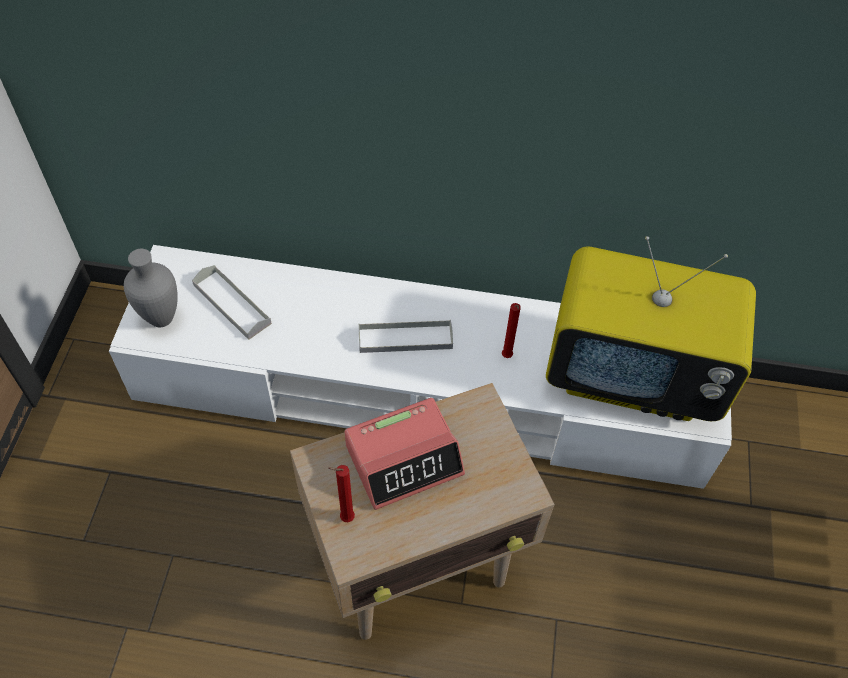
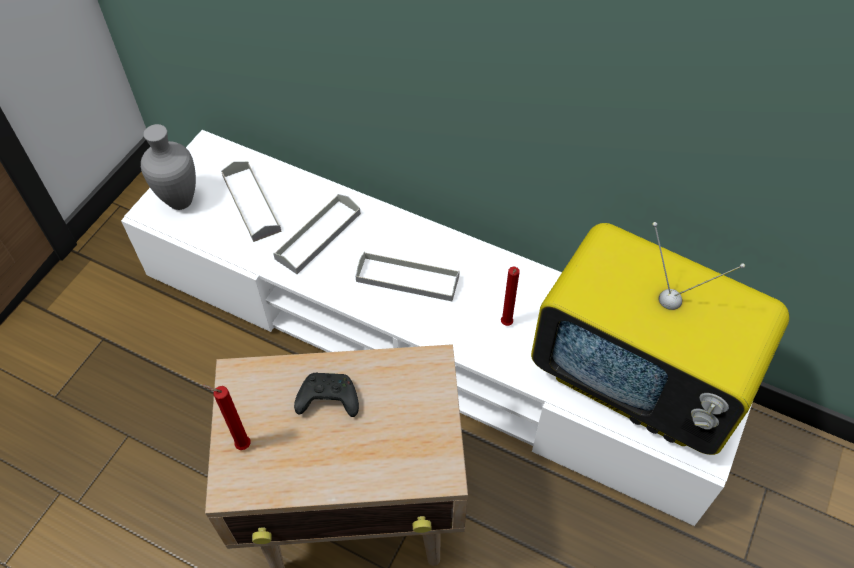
camera: 20 degrees right, 0 degrees up
(308, 319) = (318, 236): none -> grey tray
(404, 459) = (327, 400): alarm clock -> black game controller

